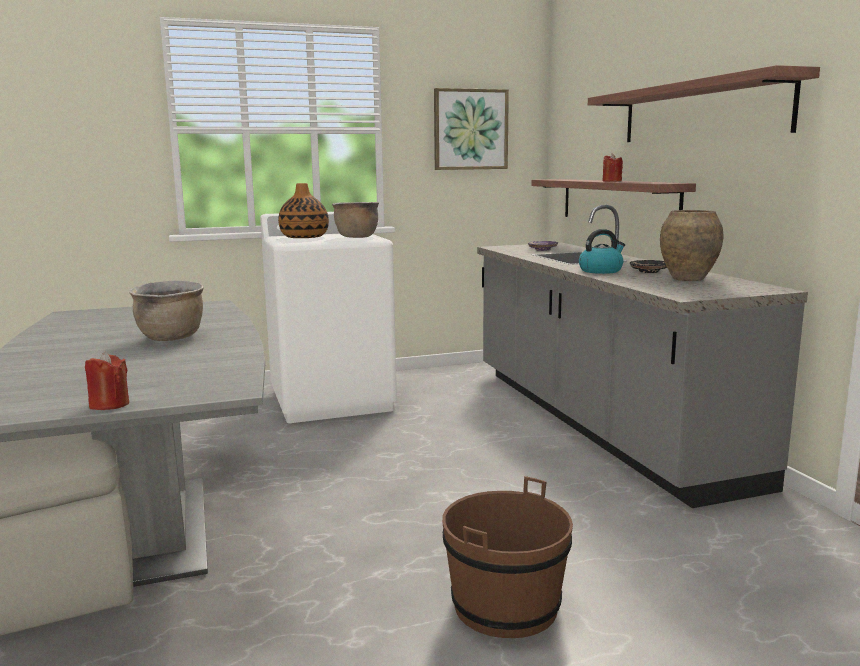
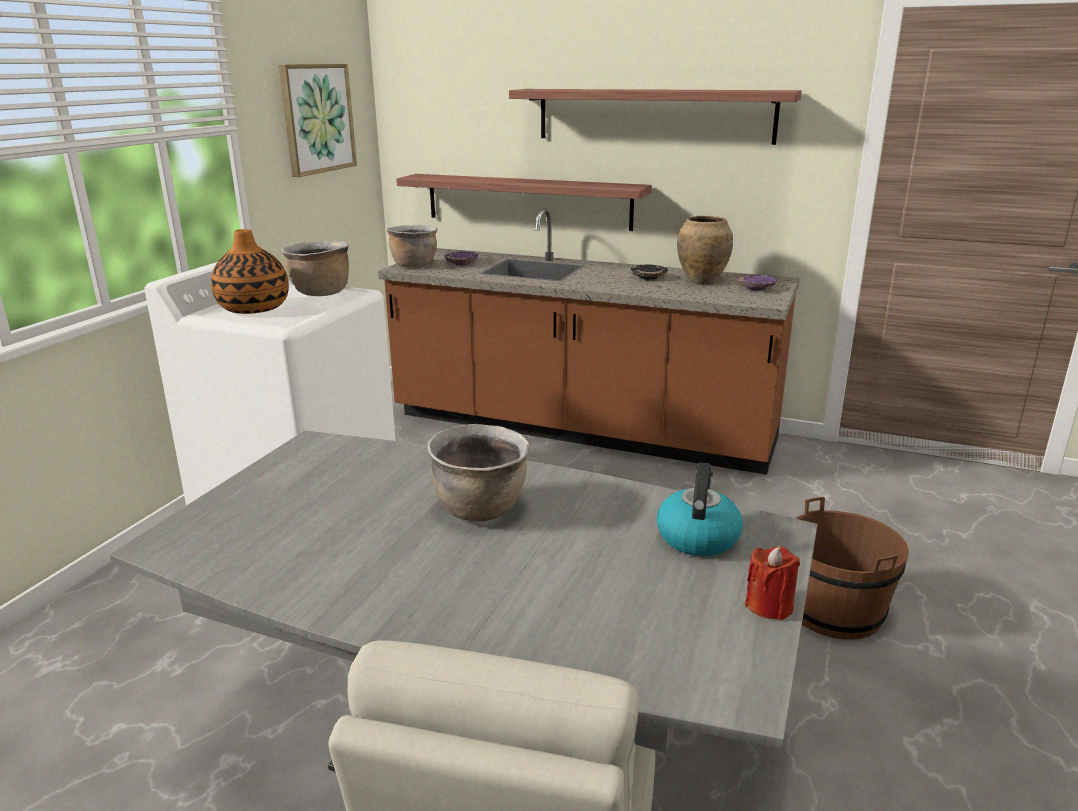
camera: 50 degrees left, 10 degrees up
(509, 247) = (414, 265): none -> brown cooking pot
(598, 422) = (581, 429): grey counter -> brown counter
(601, 271) = (616, 285): kettle -> kettle (697, 537)
(611, 181) = (544, 183): red candle -> none
(719, 289) = (756, 288): none -> purple plate

